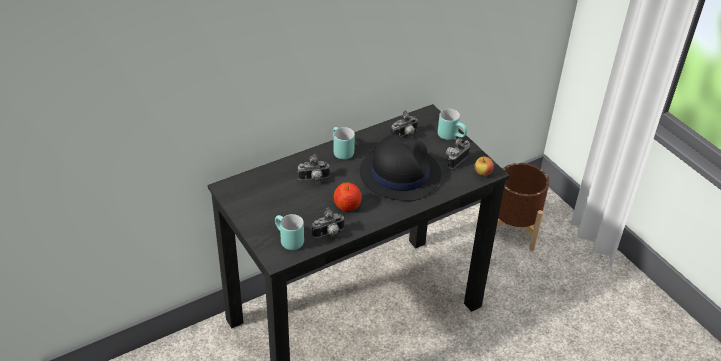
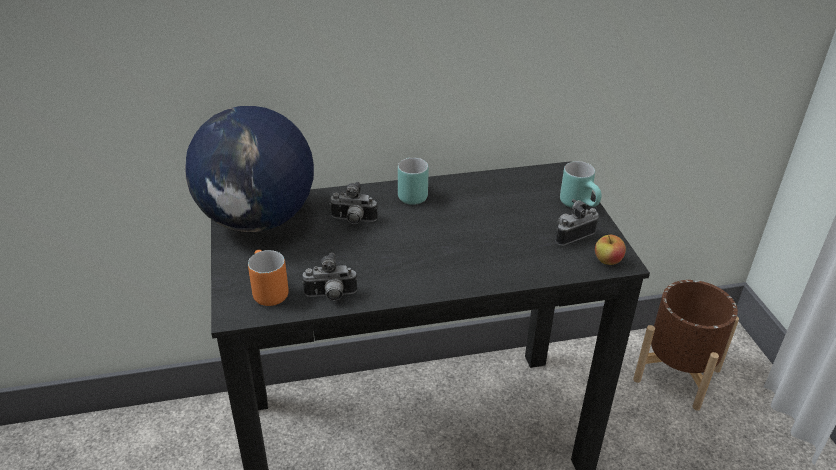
camera: 20 degrees right, 5 degrees down
(250, 193) = (258, 220): none -> globe
(287, 241) = (266, 291): turquoise mug -> orange mug
(347, 205) = (380, 263): apple -> none
(399, 173) = (479, 236): black hat -> none
(405, 135) = (512, 191): camera -> none

